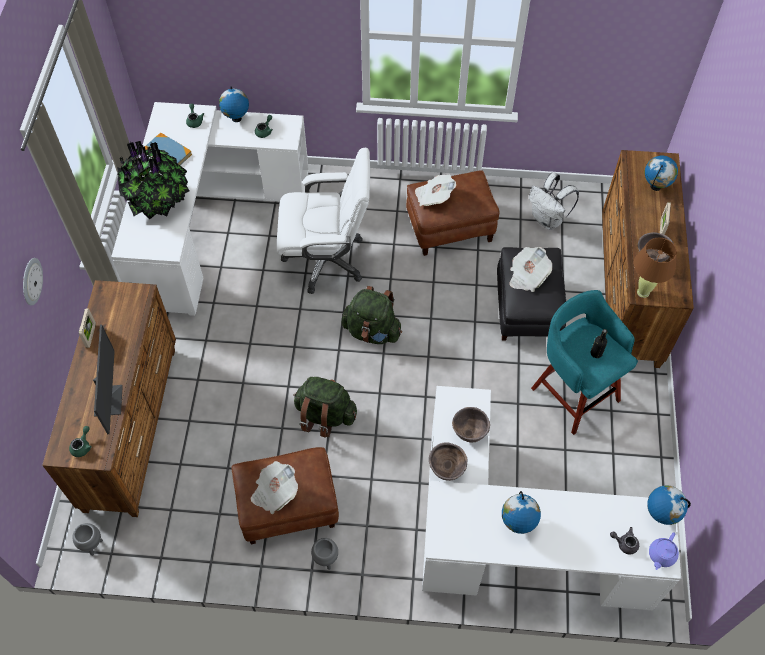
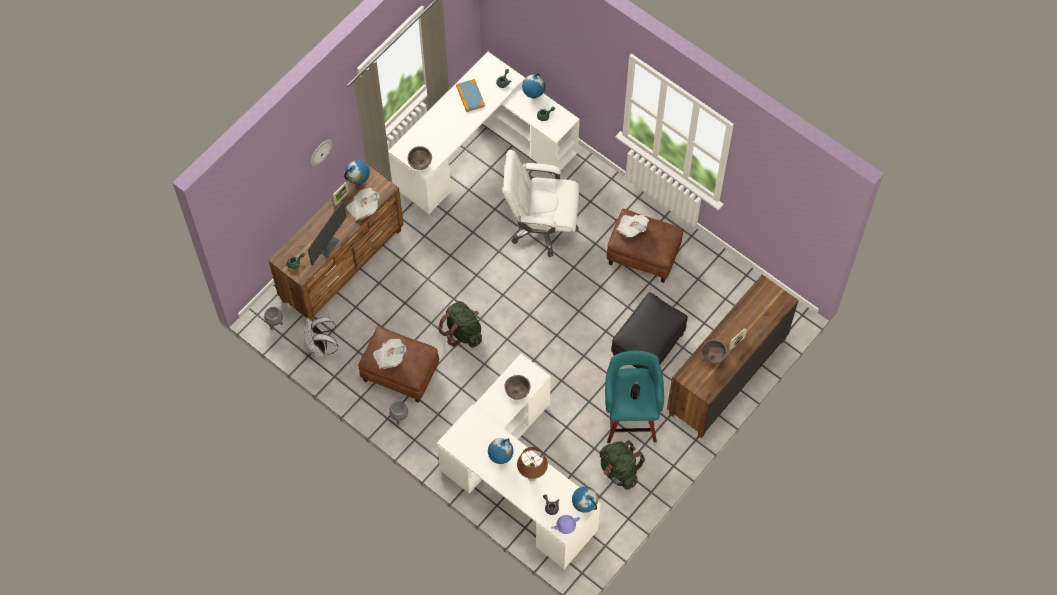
camera: 35 degrees right, 5 degrees up
(159, 201) = (441, 129): potted plant -> none
(326, 259) = (541, 227): white office chair -> white office chair turned 150 degrees clockwise
(372, 331) = (533, 295): green backpack -> green backpack (619, 471)
(446, 469) = (487, 404): brown bowl -> brown bowl (420, 164)
(527, 276) = (647, 321): newspaper -> newspaper (363, 208)
(548, 219) = (717, 291): white backpack -> white backpack (320, 348)
(643, 292) = (686, 375): brown table lamp -> brown table lamp (532, 477)
(655, 187) = (760, 313): globe -> globe (359, 181)

